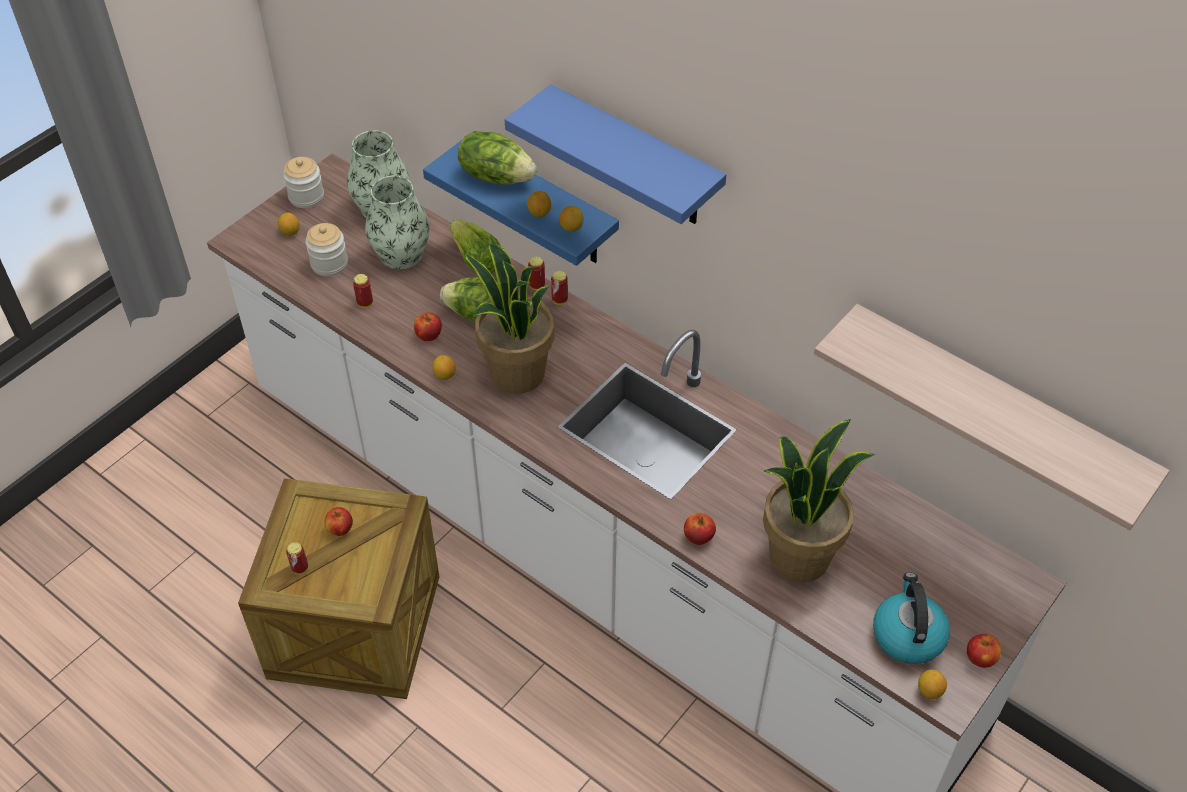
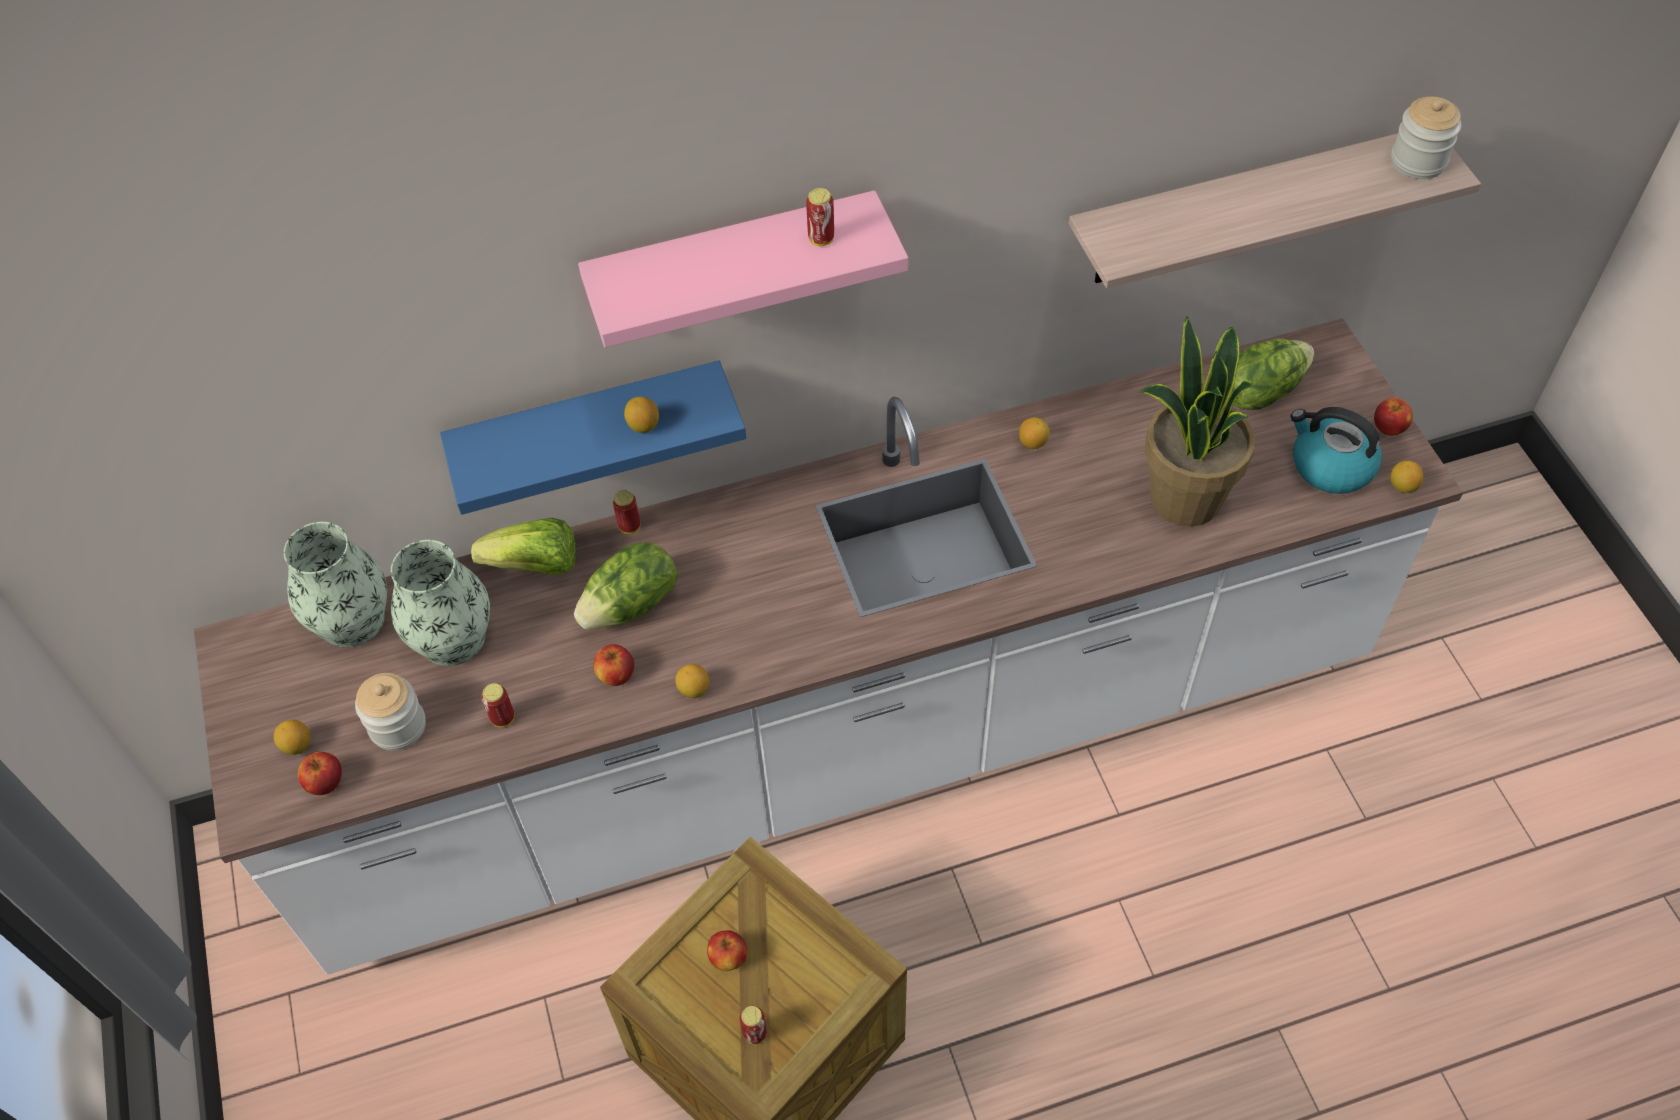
camera: 55 degrees left, 5 degrees up
(306, 197) = (248, 696): jar -> jar (1418, 161)
(496, 176) = (541, 436): lettuce -> lettuce (1259, 391)
(516, 374) = (750, 616): potted plant -> none
(559, 300) = (671, 516): can -> can (821, 239)
(571, 228) = (695, 408): lemon -> lemon (1032, 443)
(635, 159) = (733, 266): blue shelf -> pink shelf
(698, 537) = (1103, 568): apple -> apple (325, 783)

